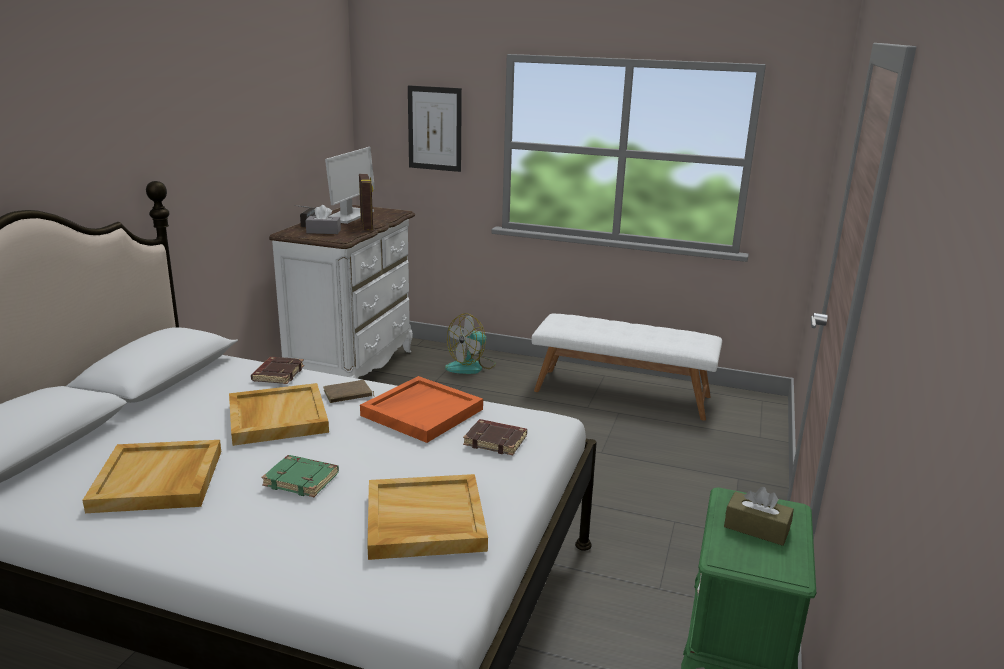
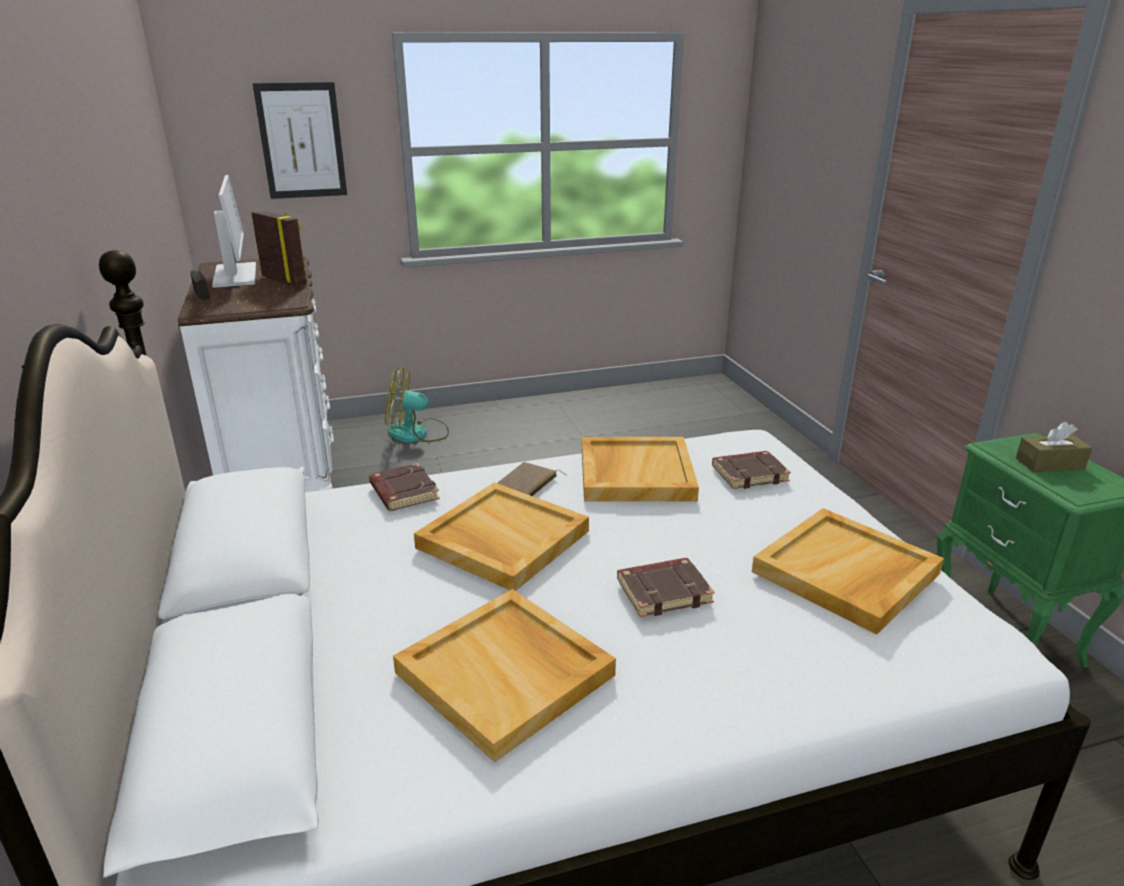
camera: 35 degrees left, 5 degrees up
(302, 480) = (664, 591): green book -> brown book
(323, 231) = (246, 299): grey tissue box -> none
(422, 412) = (635, 473): orange tray -> beige tray
(471, 366) = (417, 433): fan -> fan turned 75 degrees clockwise
(622, 393) = (595, 413): white bench -> none

